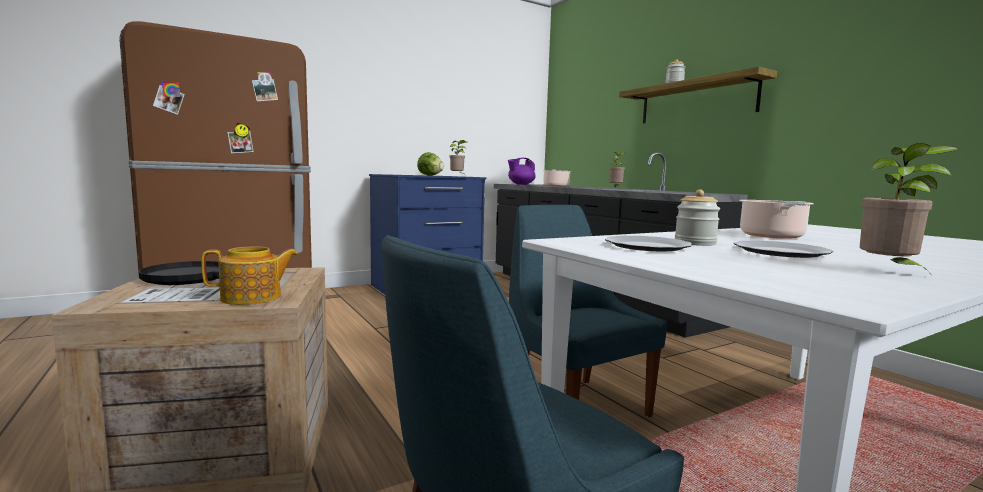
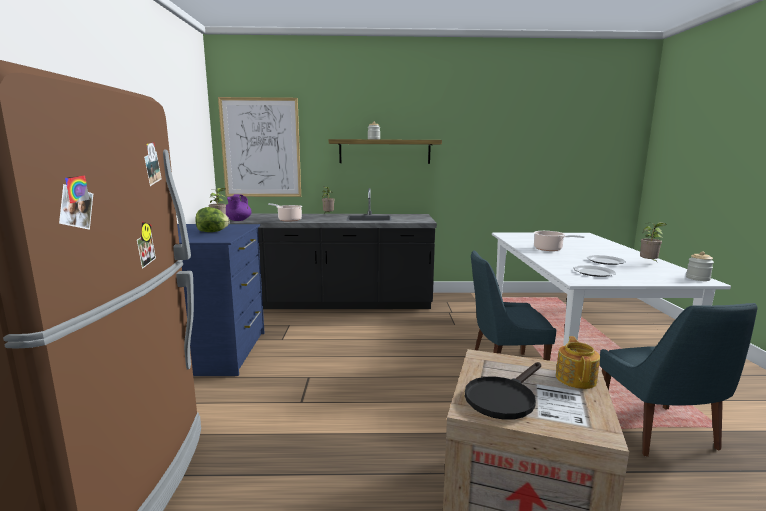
camera: 60 degrees left, 5 degrees up
(577, 113) = (261, 148): none -> picture
(695, 243) = (579, 264): jar -> jar (697, 278)

